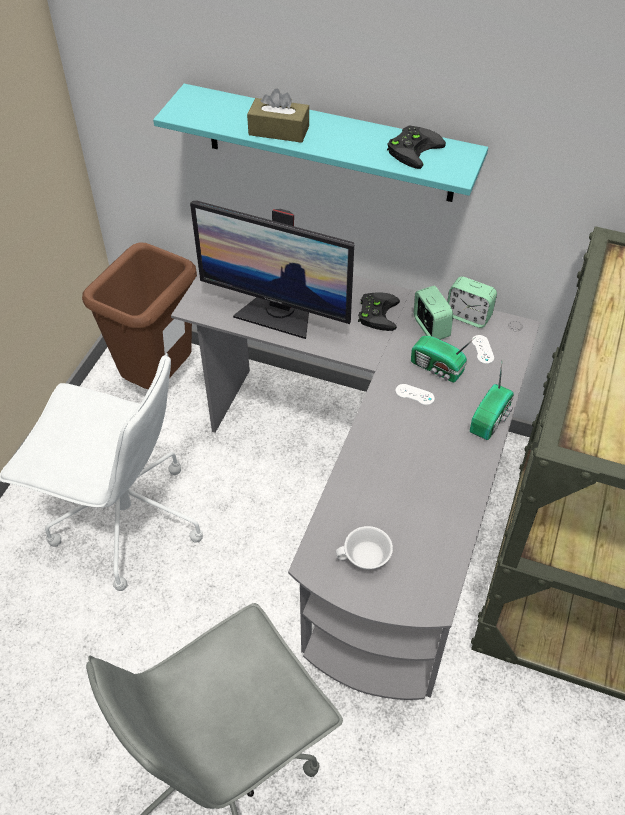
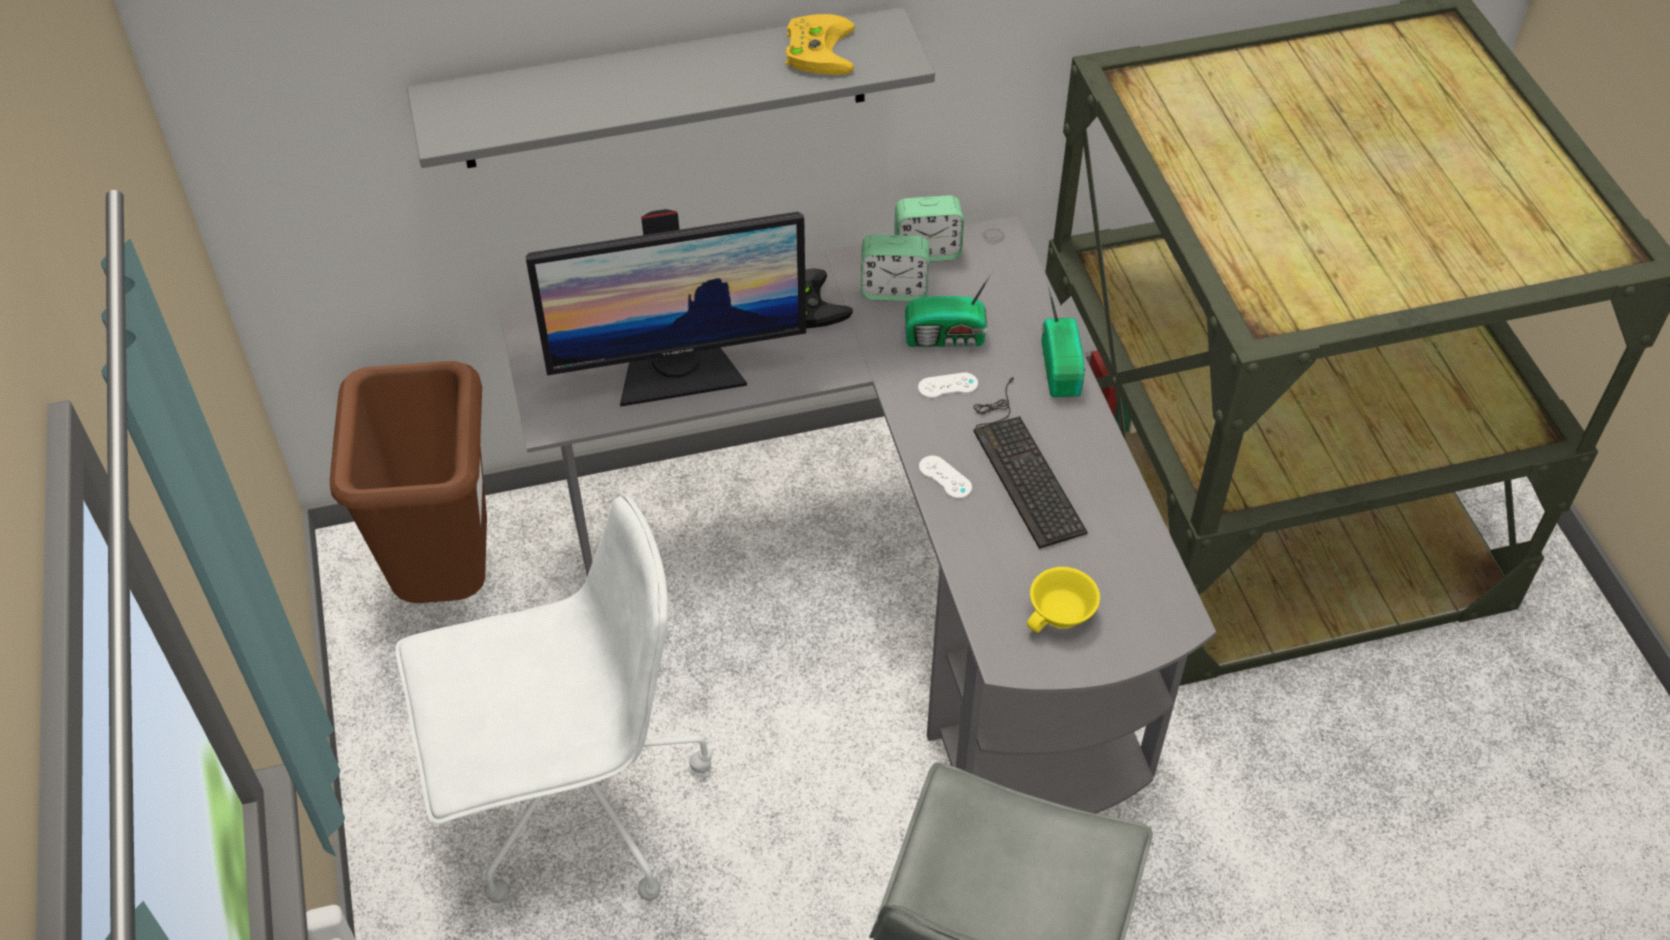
camera: 35 degrees left, 0 degrees up
(279, 130) = (617, 99): brown tissue box -> none
(329, 144) = (665, 89): turquoise shelf -> grey shelf
(366, 559) = (1062, 615): white cup -> yellow cup
(413, 148) = (816, 48): black game controller -> yellow game controller
(418, 461) = (1023, 465): none -> keyboard
(430, 328) = (894, 290): alarm clock -> alarm clock turned 150 degrees clockwise
(482, 349) = (980, 286): white game controller -> white game controller (945, 477)

